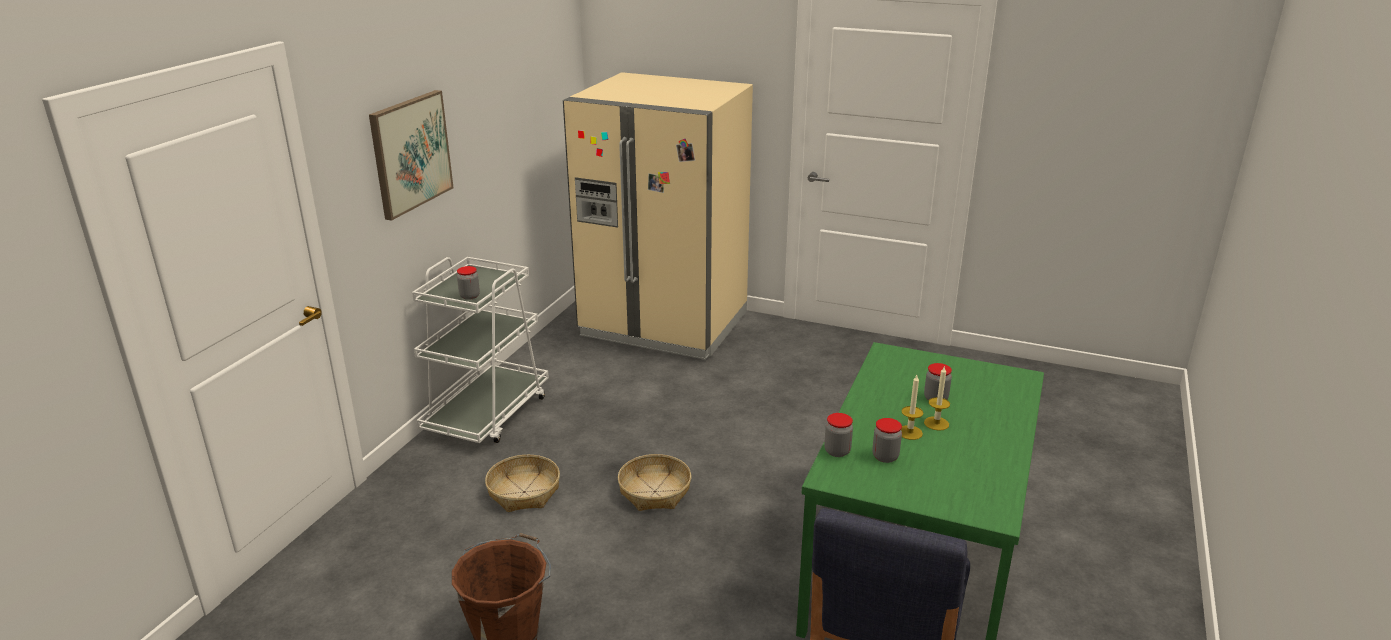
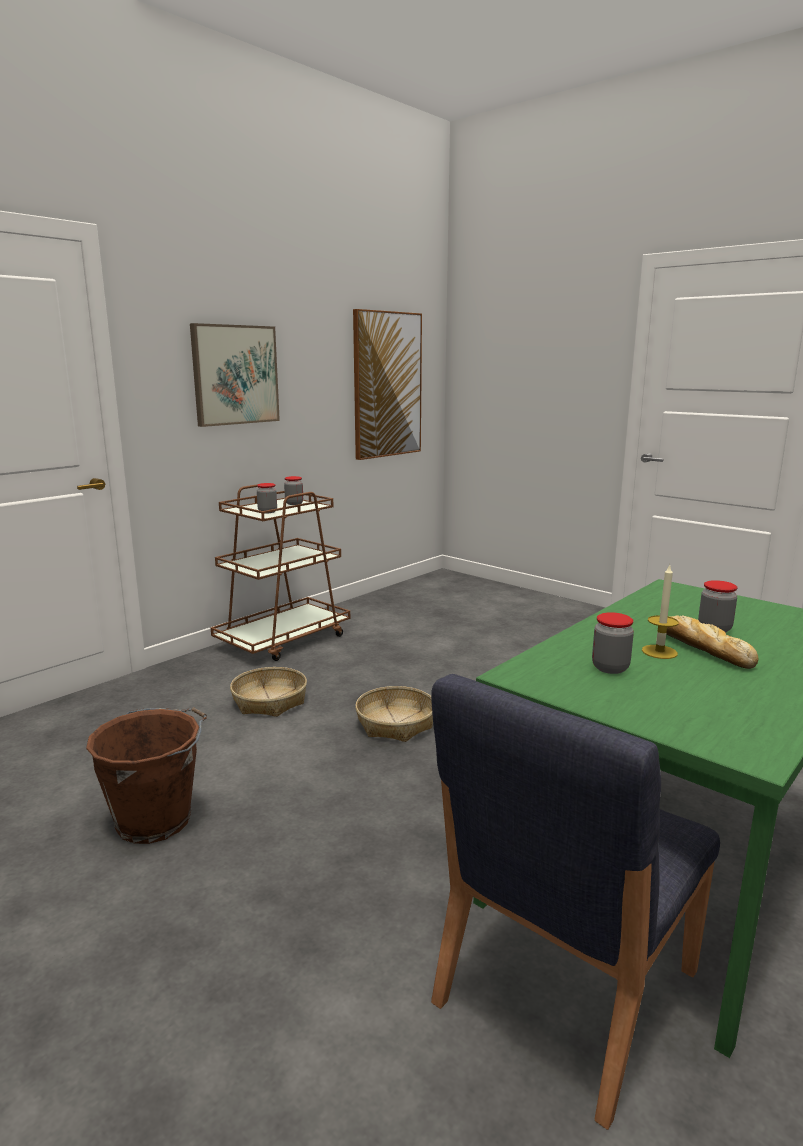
camera: 20 degrees right, 10 degrees down
(487, 414) = (284, 639): white cart -> brown cart
(536, 111) = (387, 385): none -> picture
(664, 324) = (487, 600): beige fridge -> none
(837, 451) = (547, 654): jar -> jar (294, 503)
(936, 423) = (703, 649): candle -> bread

